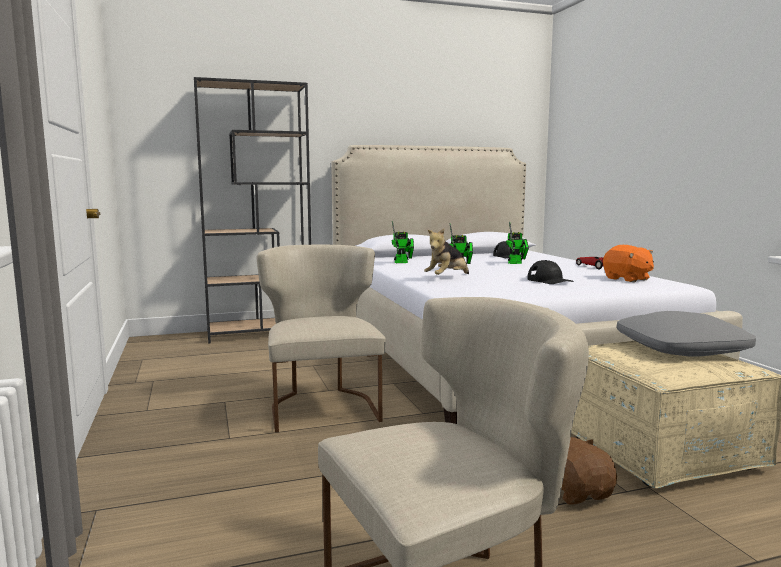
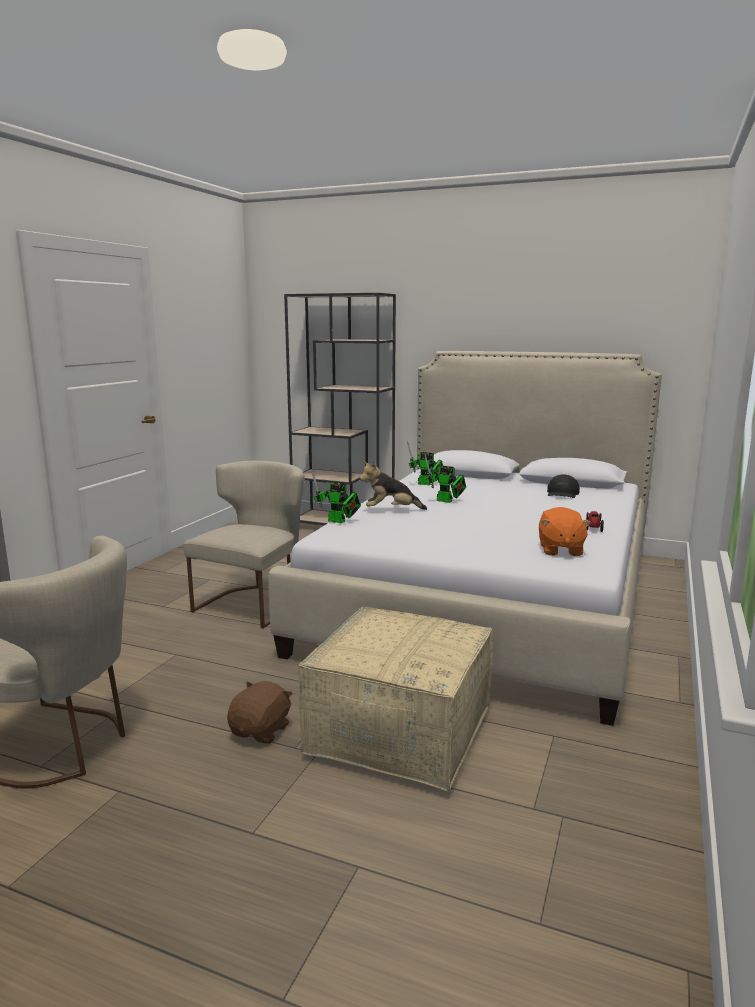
camera: 40 degrees right, 5 degrees up
(517, 263) = (532, 504): toy robot -> toy robot (339, 521)
(549, 280) = (469, 534): black cap -> none
(681, 348) = (441, 638): grey pillow -> none

